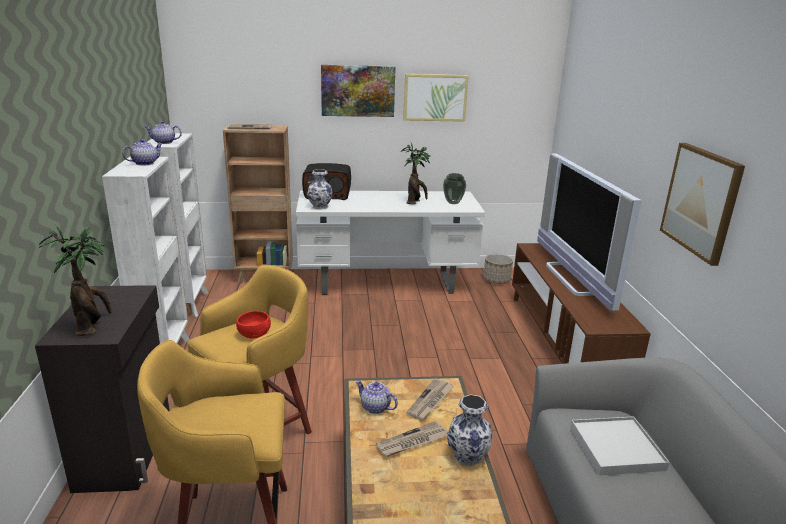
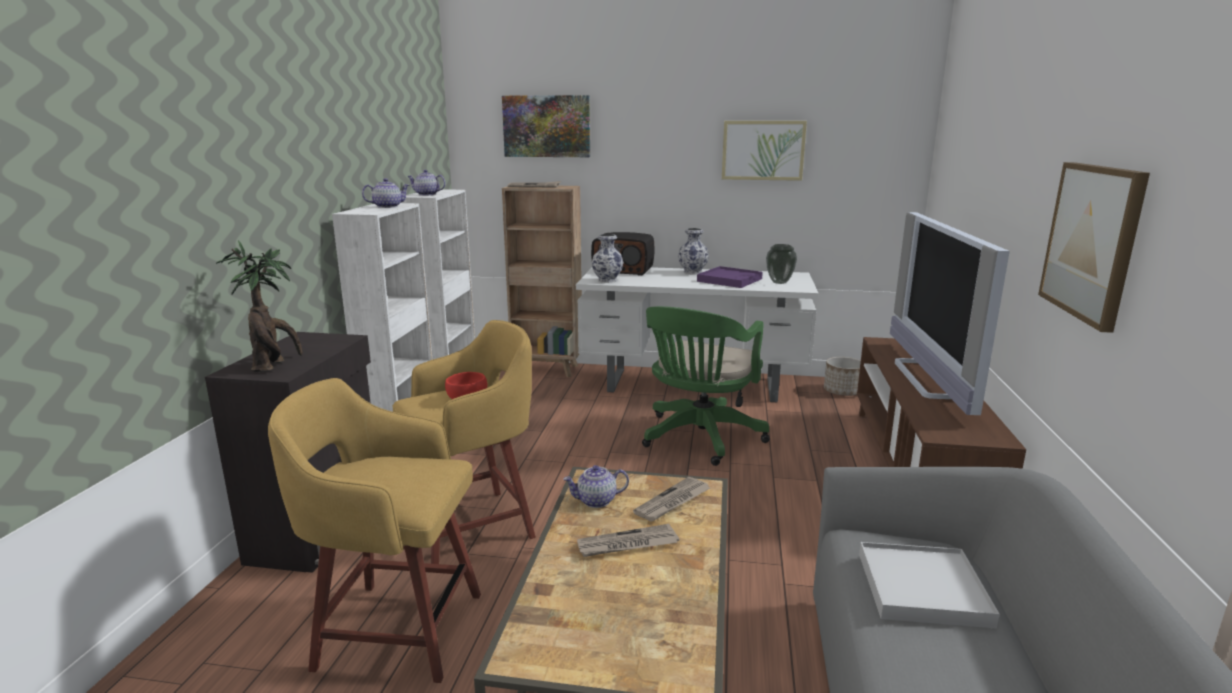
camera: 15 degrees right, 5 degrees down
(358, 91) = (665, 143): picture -> picture (546, 126)
(375, 407) = (596, 501): teapot -> teapot turned 60 degrees counterclockwise
(407, 331) = (699, 439): none -> green office chair
(415, 202) = (729, 280): potted plant -> purple tray
(467, 456) = (694, 571): vase -> vase (692, 272)

